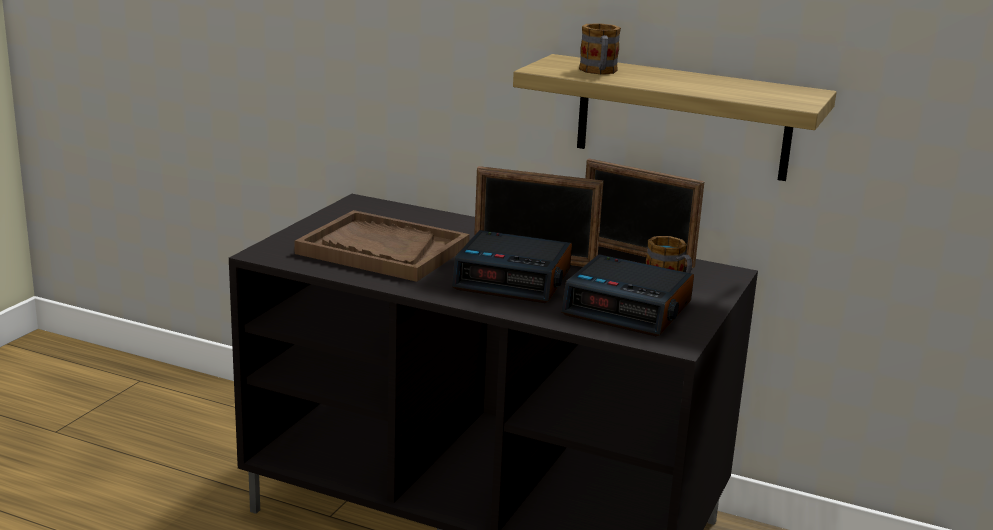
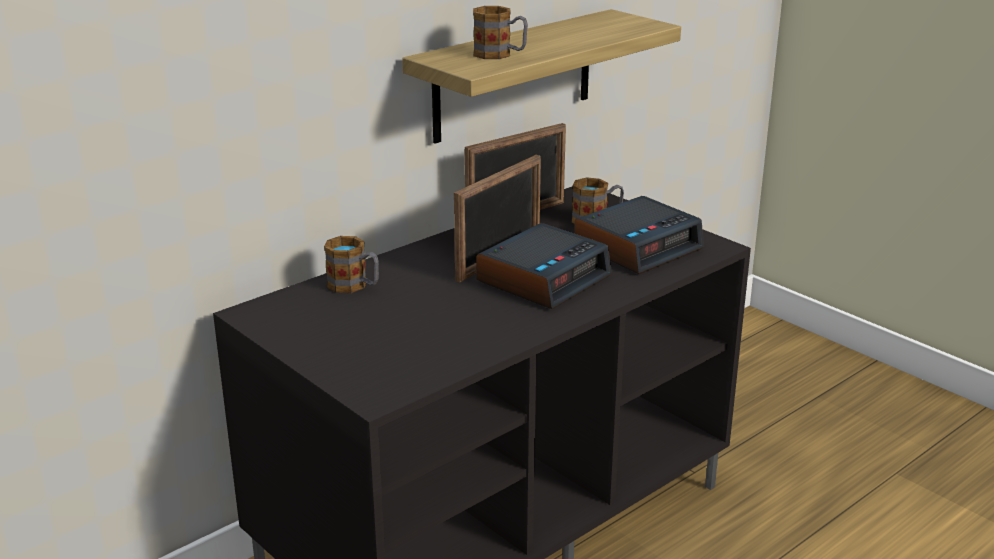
camera: 65 degrees left, 5 degrees up
(382, 250) = (418, 326): brown tray -> none
(431, 222) = (354, 286): none -> mug

